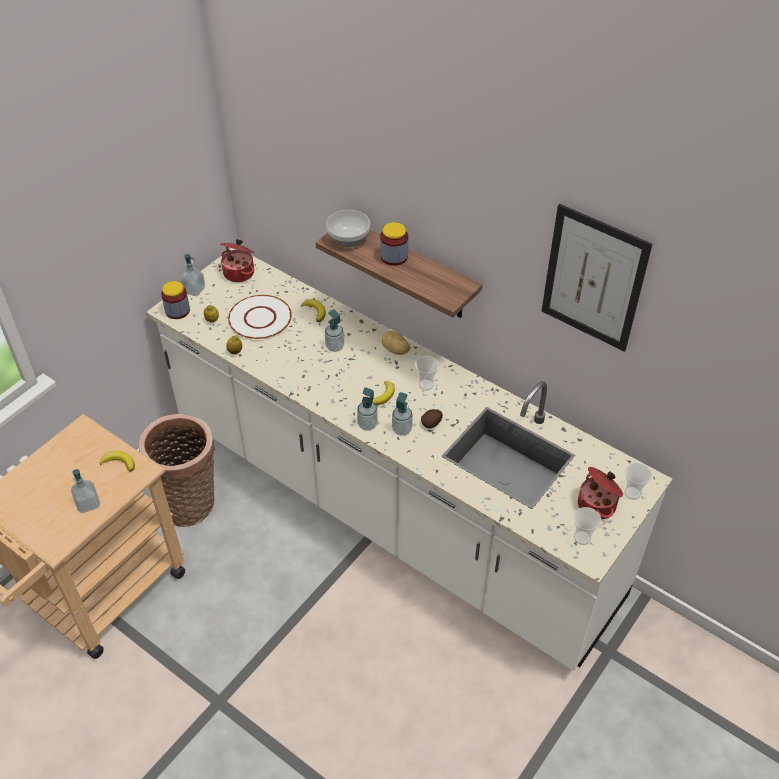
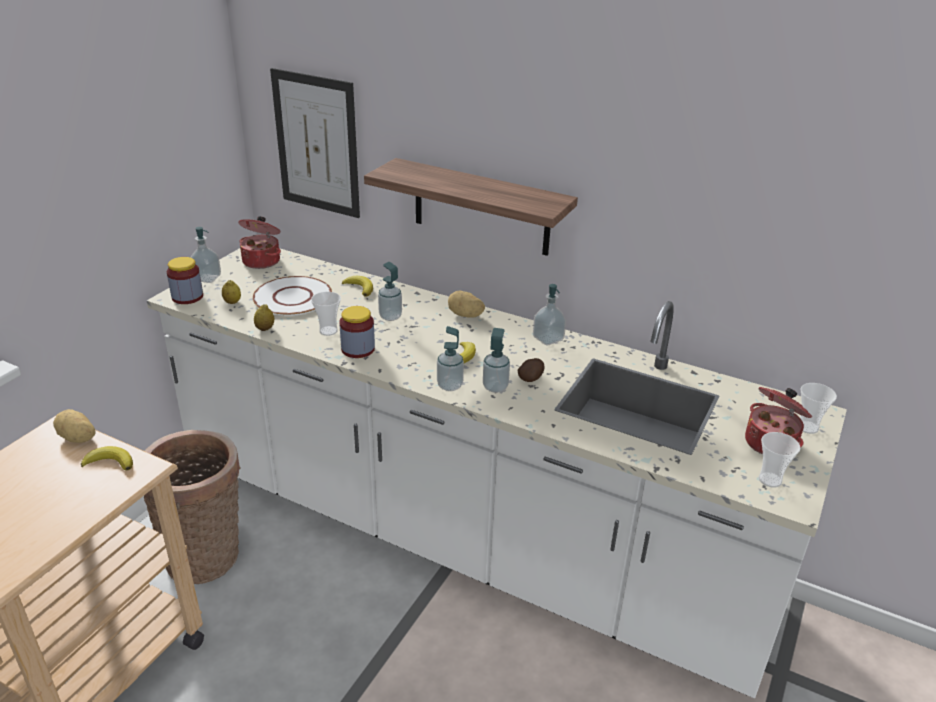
camera: 10 degrees left, 15 degrees down
(88, 504) = (62, 514): soap dispenser -> soap dispenser (548, 339)
(96, 439) = (77, 438): none -> potato
(349, 239) = (404, 171): bowl -> none
(394, 257) = (463, 181): jar -> jar (358, 349)
(426, 385) = (512, 343): cup -> cup (328, 331)
(593, 279) = (735, 140): picture -> picture (317, 144)

